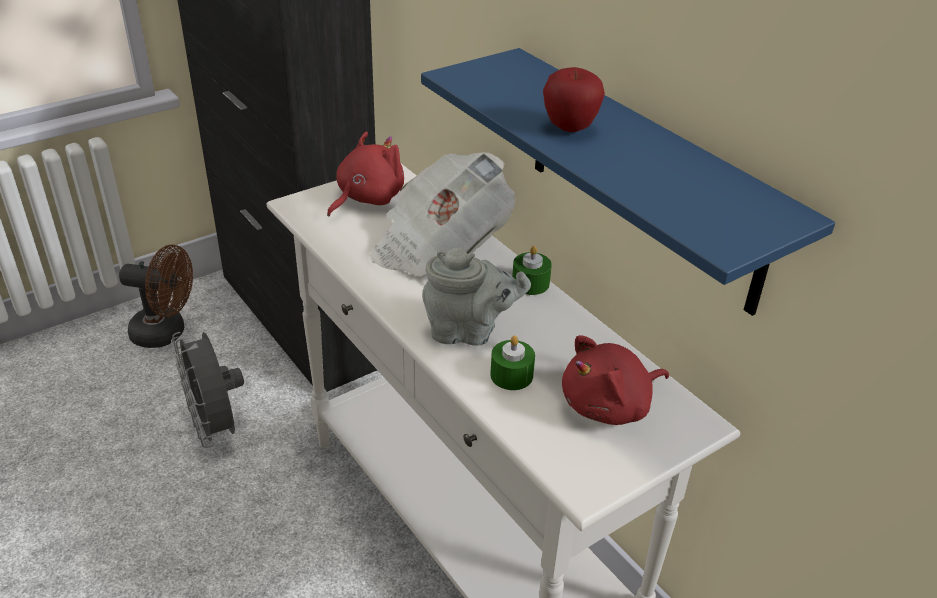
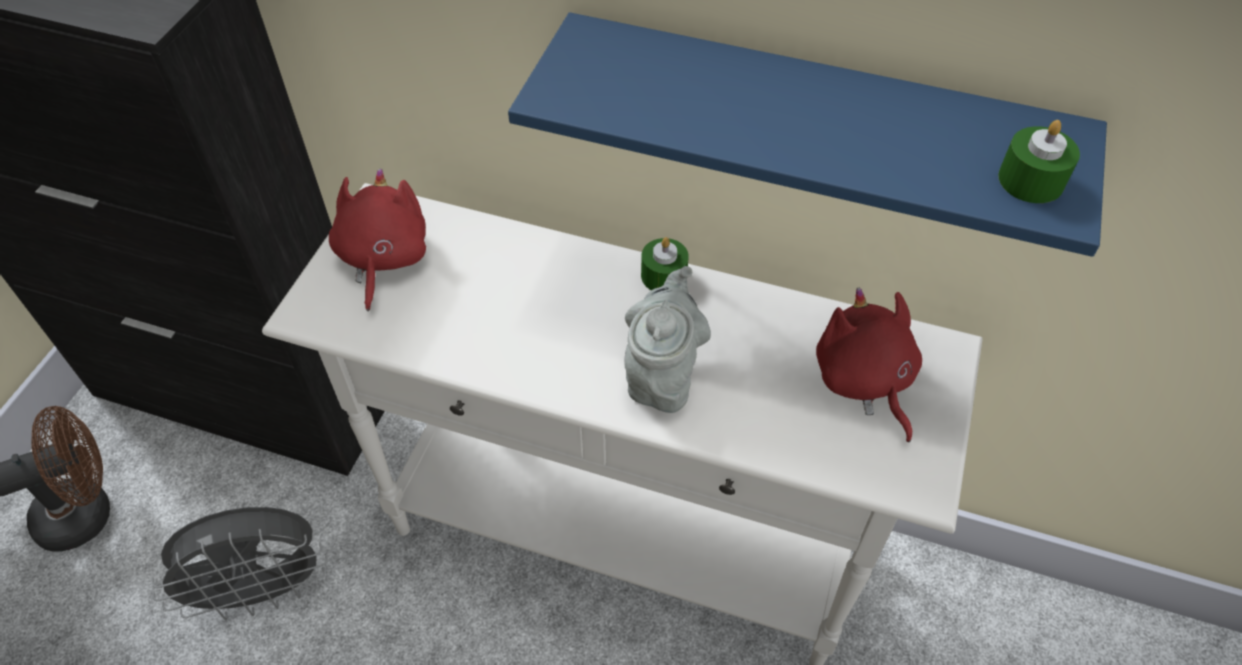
camera: 35 degrees left, 15 degrees up
(216, 429) = (264, 590): grey fan -> grey fan turned 45 degrees counterclockwise
(439, 247) = (529, 281): newspaper -> none
(469, 332) = (662, 375): grey teapot -> grey teapot turned 45 degrees counterclockwise
(511, 375) = (750, 402): green candle -> green candle (1031, 180)
(570, 128) = (762, 119): apple -> none
(609, 406) = (864, 381): red plush toy -> red plush toy turned 135 degrees clockwise

